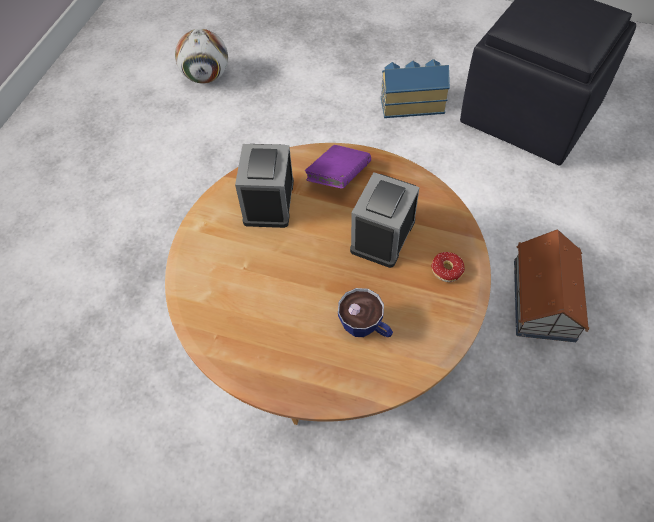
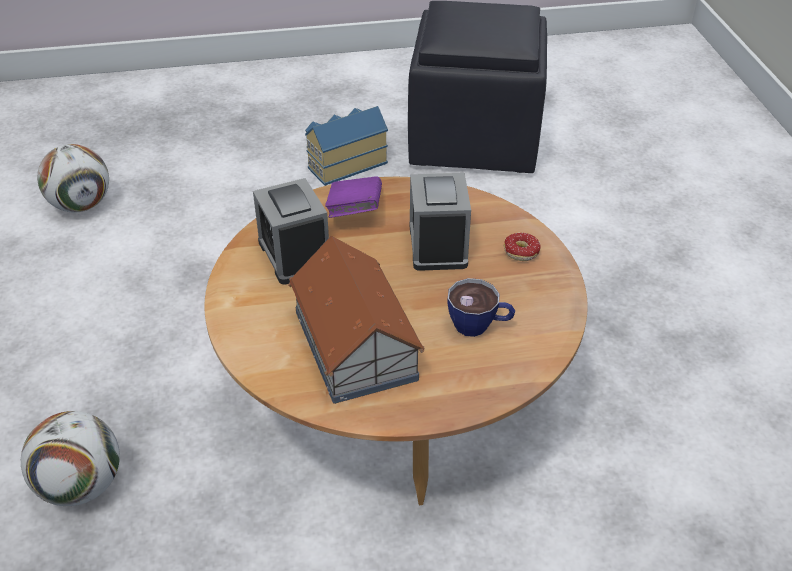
camera: 30 degrees left, 15 degrees down
(93, 302) = (81, 486): none -> football
(543, 300) = (595, 292): toy house -> toy house (354, 346)

